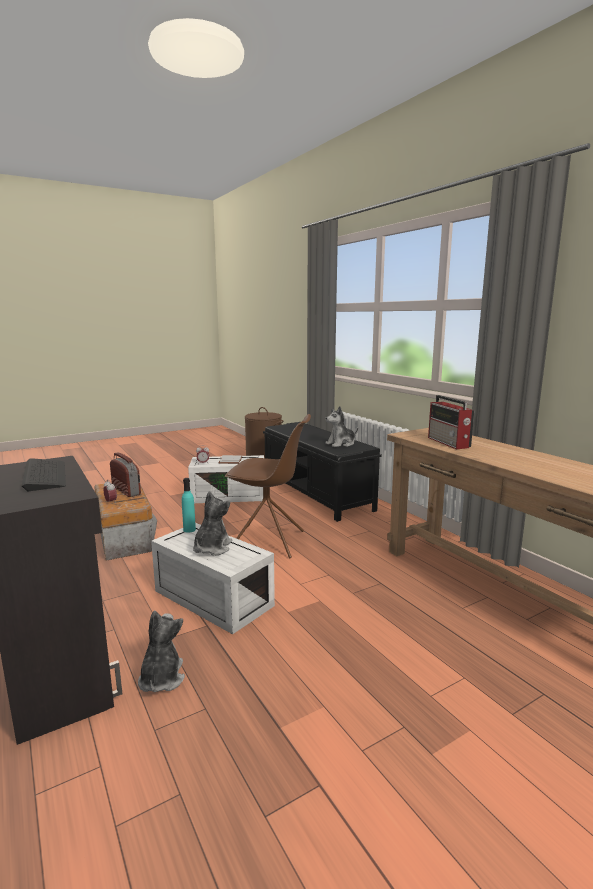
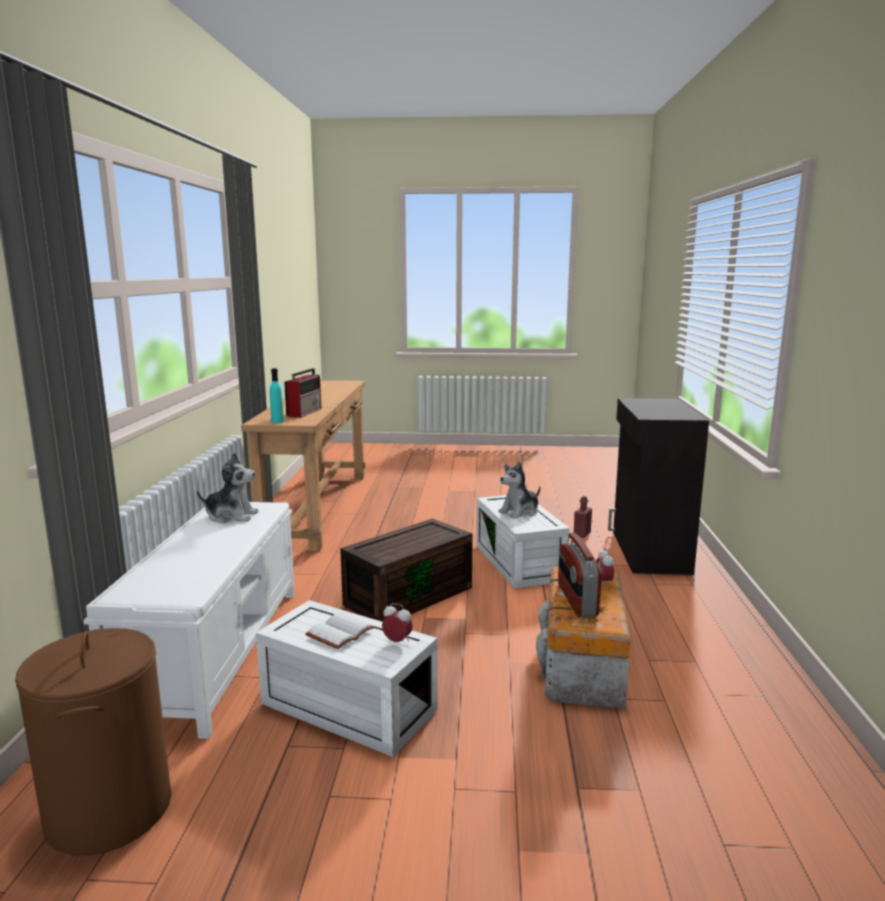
camera: 145 degrees left, 0 degrees up
(45, 475) = (653, 409): keyboard -> none
(161, 678) = (582, 534): plush toy -> red bottle
(189, 529) = (527, 528): turquoise bottle -> turquoise bottle (277, 421)
(269, 541) = (409, 595): brown chair -> brown storage box
(317, 494) = (216, 651): black bench -> white bench

